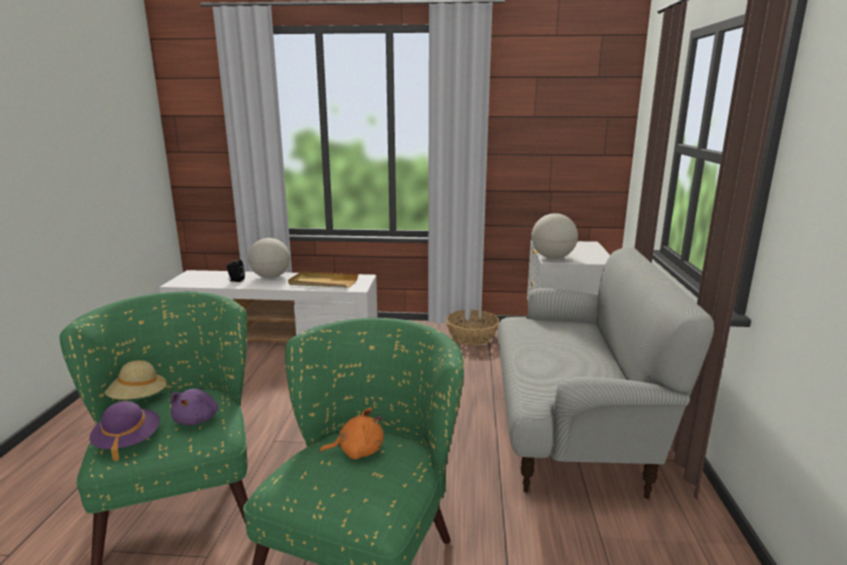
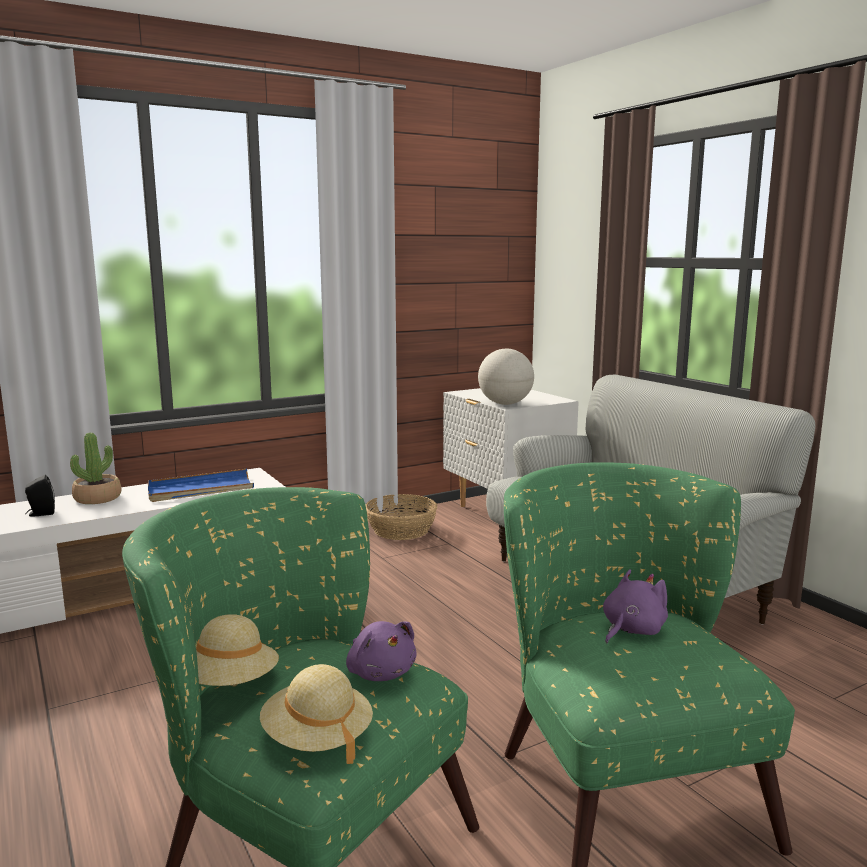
camera: 35 degrees left, 5 degrees down
(128, 441) = (317, 738): purple hat -> beige hat
(271, 277) = (97, 498): globe -> potted plant
(323, 282) = (200, 489): beige tray -> blue tray
(357, 451) = (631, 630): orange plush toy -> purple plush toy

